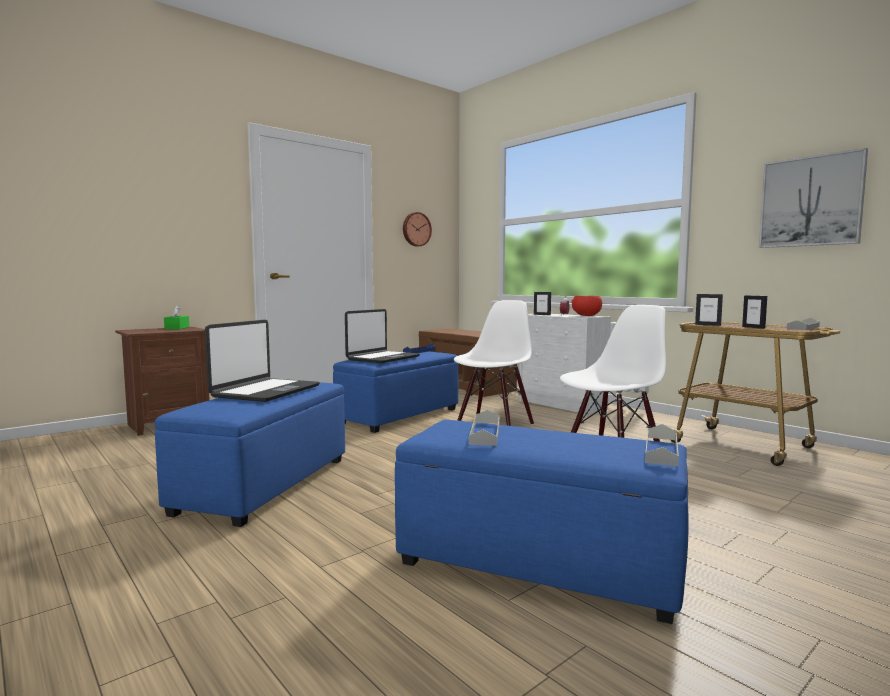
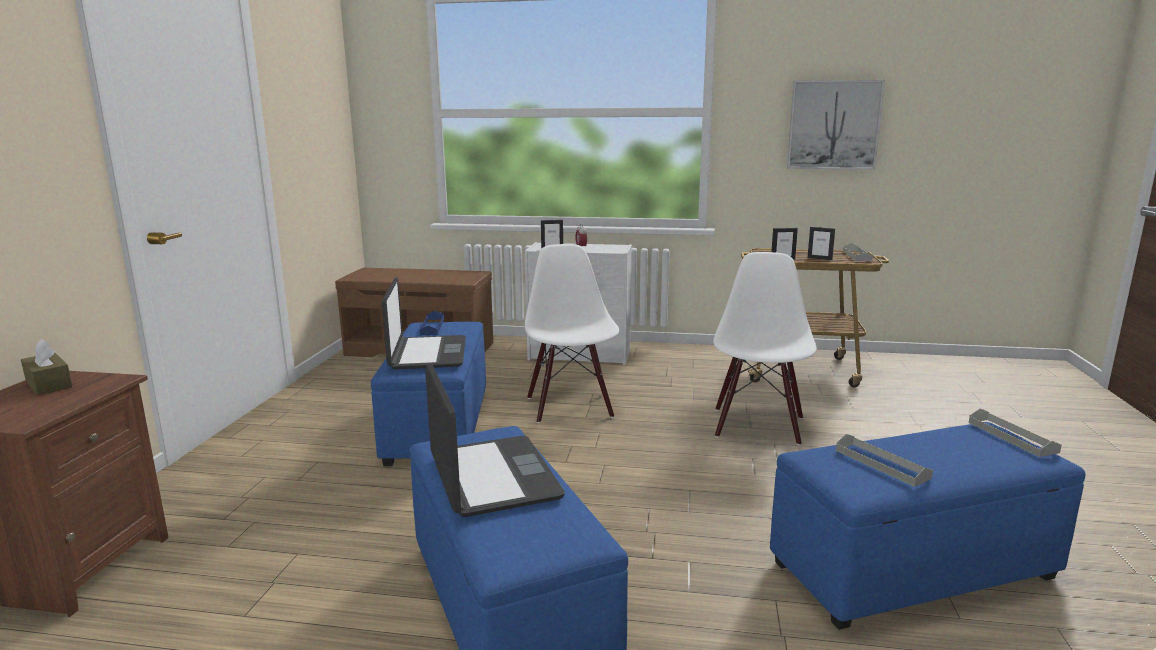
camera: 40 degrees left, 10 degrees up
(177, 328) = (49, 384): green tissue box -> brown tissue box
(416, 229) = (310, 123): wall clock -> none
(586, 316) = (611, 247): red bowl -> none

